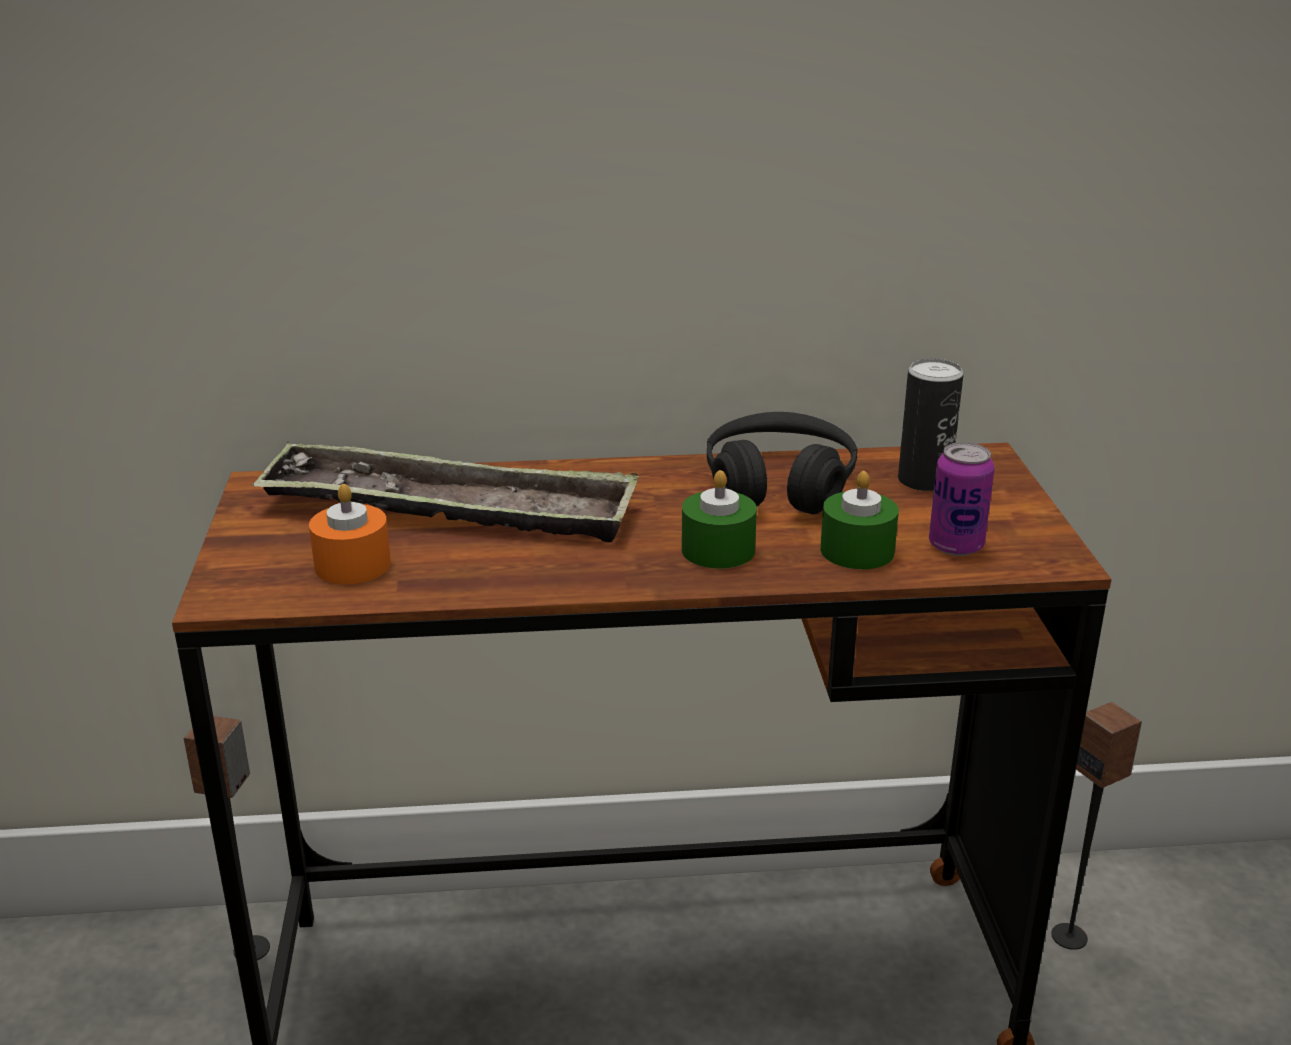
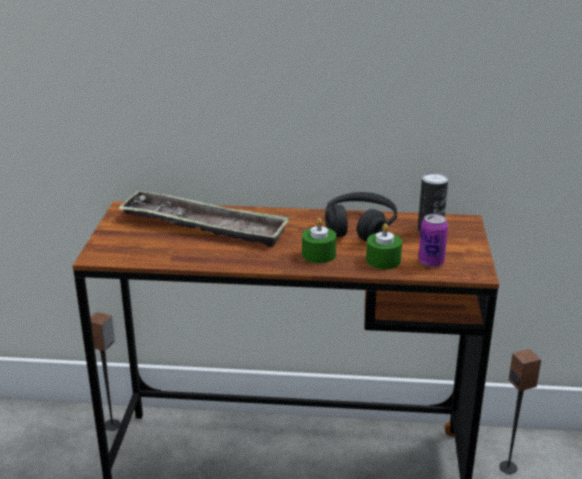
camera: 10 degrees right, 0 degrees up
(352, 565) = (154, 247): orange candle -> none

